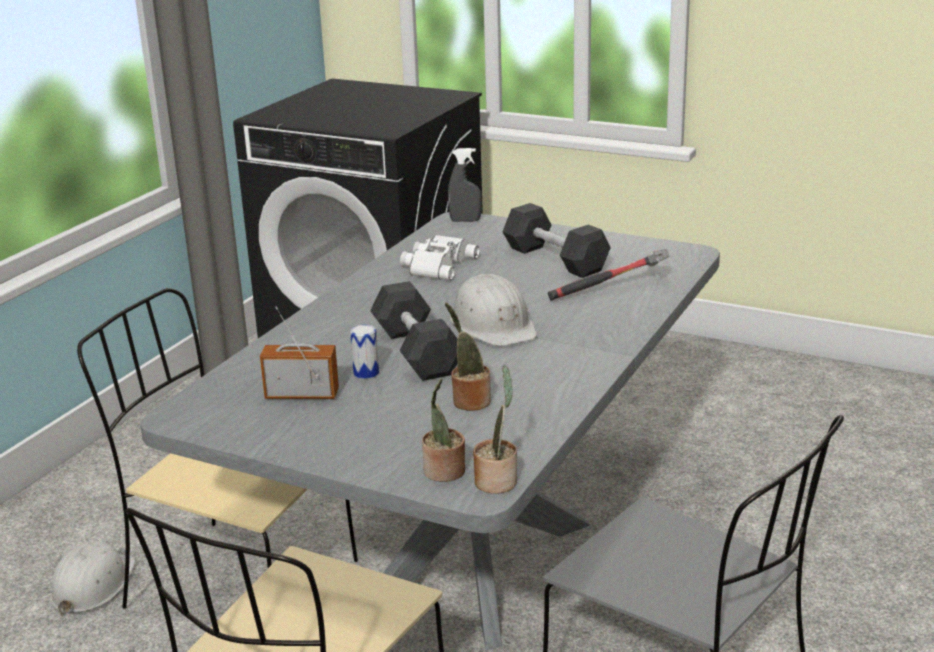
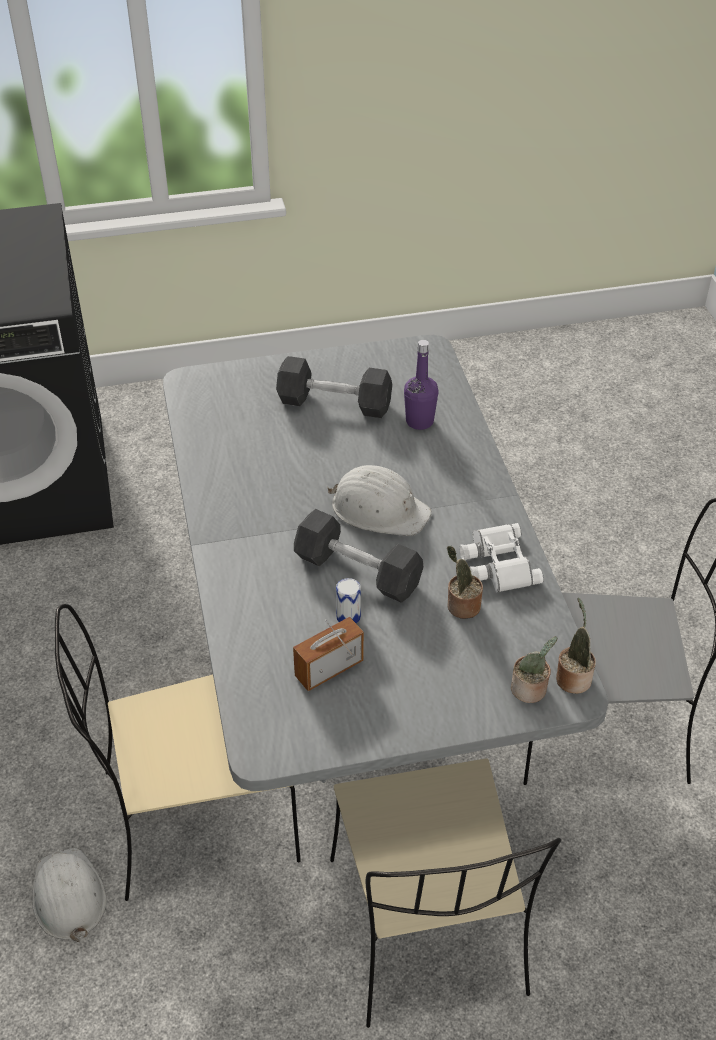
camera: 40 degrees left, 20 degrees up
(437, 265) = (244, 454): white binoculars -> white binoculars (497, 563)
(465, 221) = (198, 381): grey spray bottle -> none
(613, 289) = (419, 421): hammer -> purple bottle

